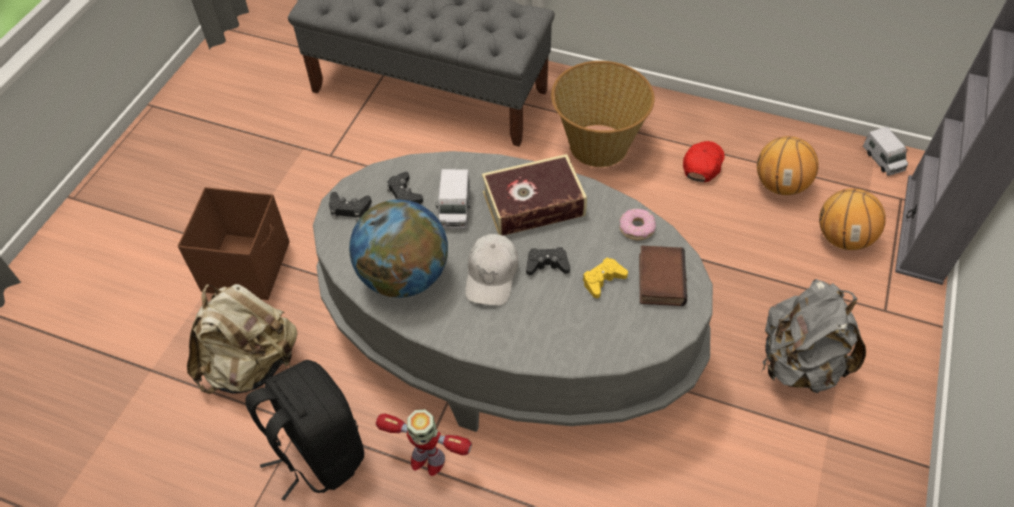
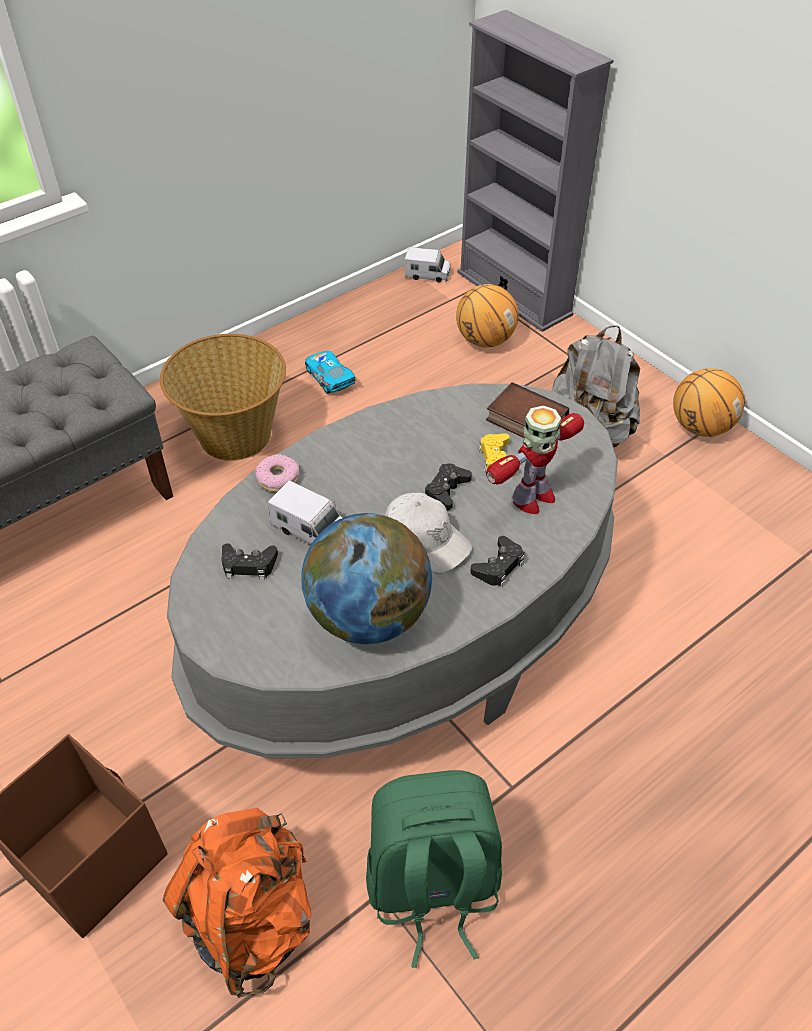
camera: 60 degrees left, 5 degrees down
(251, 364) = (252, 918): beige backpack -> orange backpack
(318, 452) = (432, 889): black backpack -> green backpack
(349, 209) = (223, 627): black game controller -> black game controller (499, 566)
(427, 459) = (510, 776): toy robot -> toy robot (532, 498)
(533, 204) = (359, 465): book -> none
(637, 228) = (453, 407): donut -> donut (278, 478)
(702, 164) = (330, 378): red cap -> toy car
(780, 184) = (398, 344): basketball -> basketball (700, 427)

